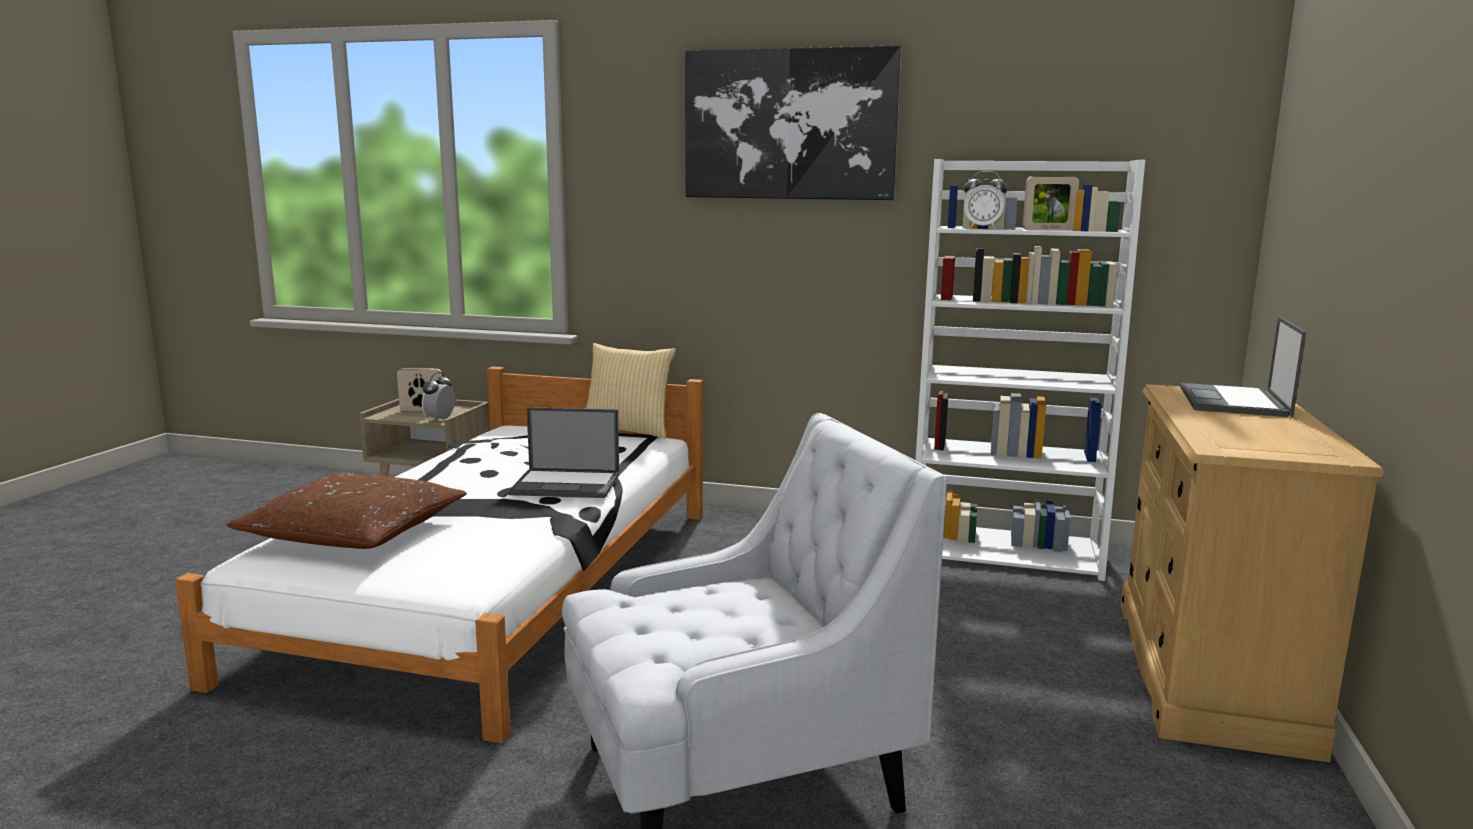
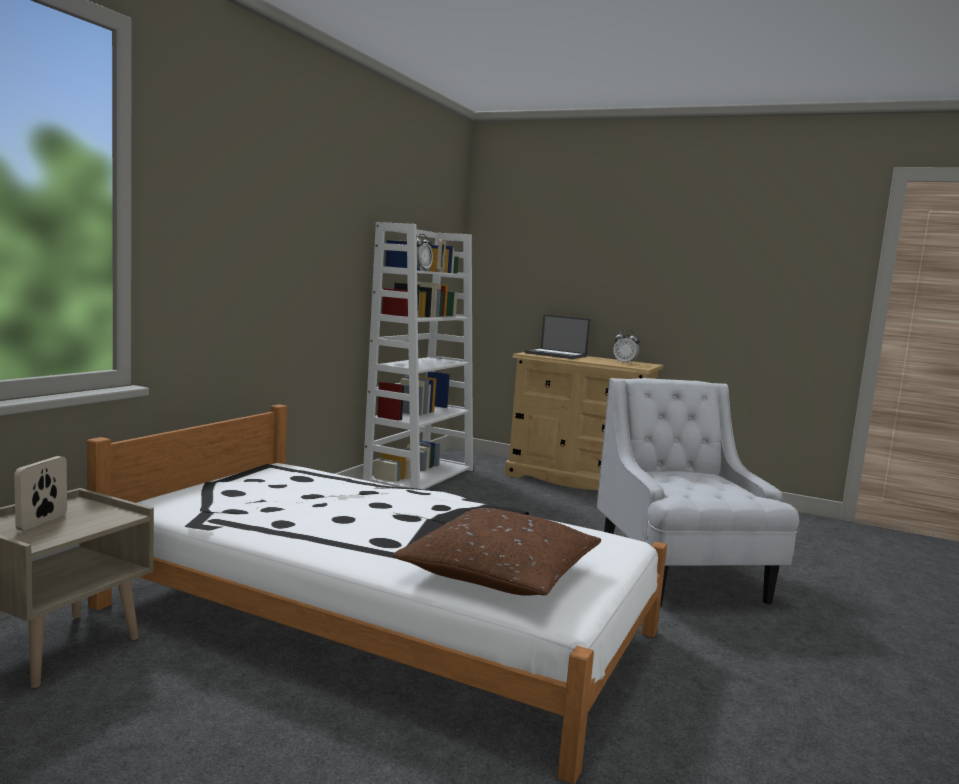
camera: 80 degrees left, 5 degrees down
(440, 419) = (117, 516): alarm clock -> alarm clock (624, 363)
(567, 484) = (409, 497): laptop -> none
(629, 430) = (238, 469): pillow -> none
(790, 125) = (305, 181): picture -> none

